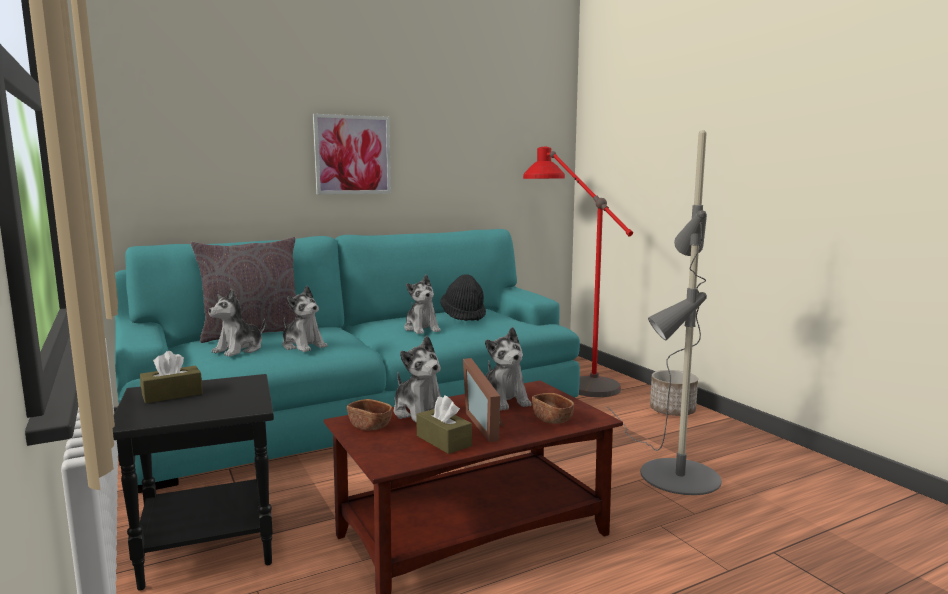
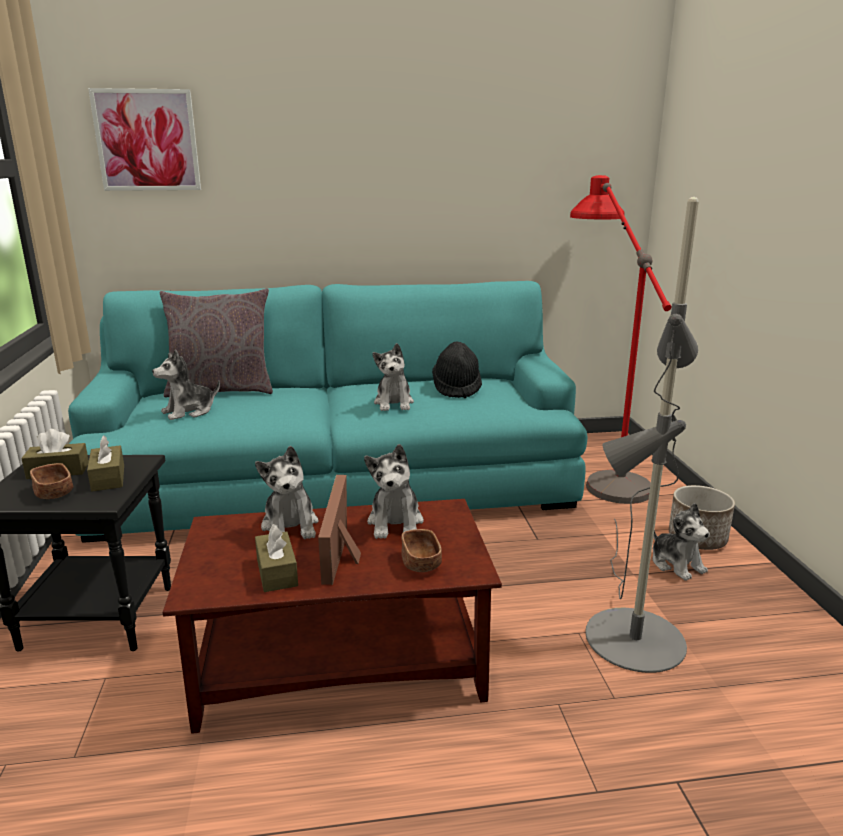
camera: 20 degrees right, 10 degrees up
(233, 393) = (108, 478): none -> brown tissue box
(303, 346) = (253, 413): plush toy -> plush toy (676, 564)
(352, 155) = (352, 189): picture -> picture (147, 140)
(370, 426) = (226, 535): brown bowl -> brown bowl (54, 493)

